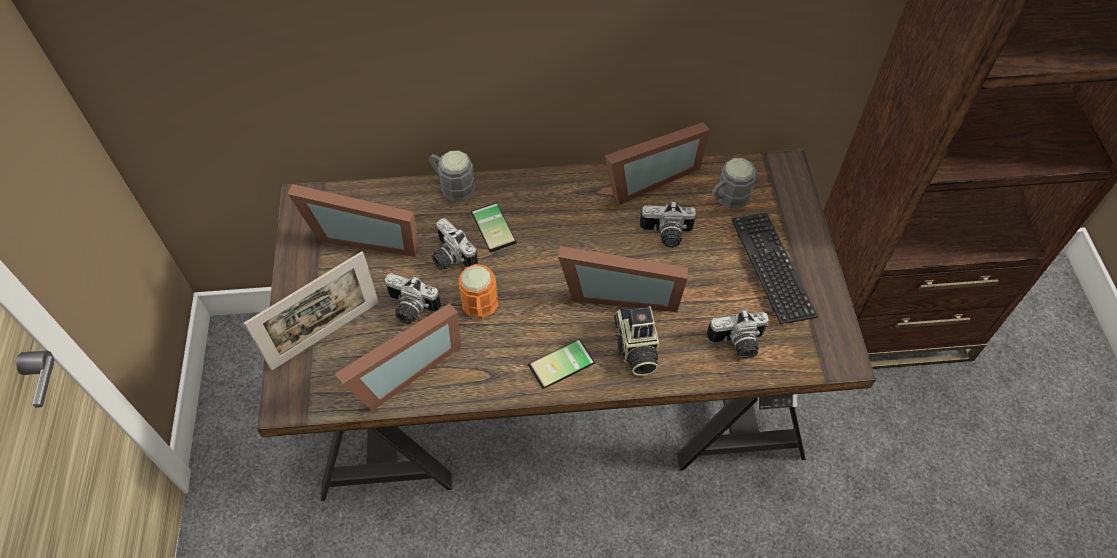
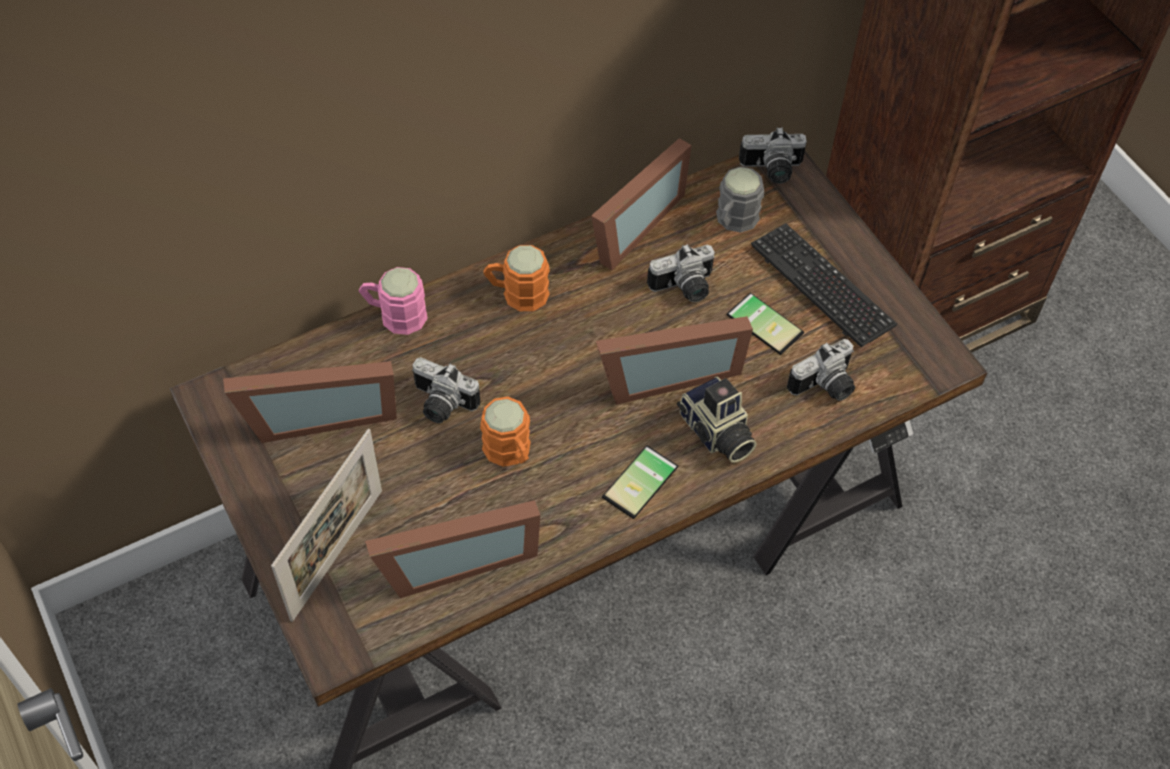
camera: 25 degrees left, 0 degrees up
(401, 369) = (454, 558): picture frame -> picture frame turned 45 degrees clockwise
(410, 309) = (425, 484): camera -> camera (772, 170)
(452, 185) = (395, 315): grey mug -> pink mug
(496, 226) = (477, 347): phone -> phone (767, 321)
(543, 198) = (517, 293): none -> orange mug

